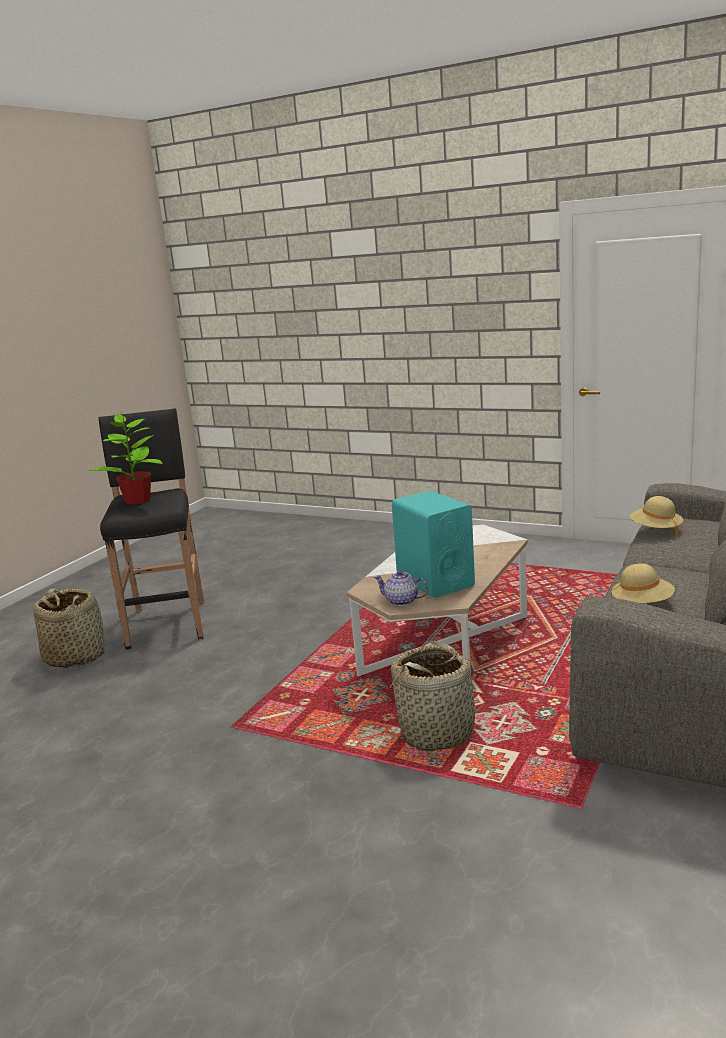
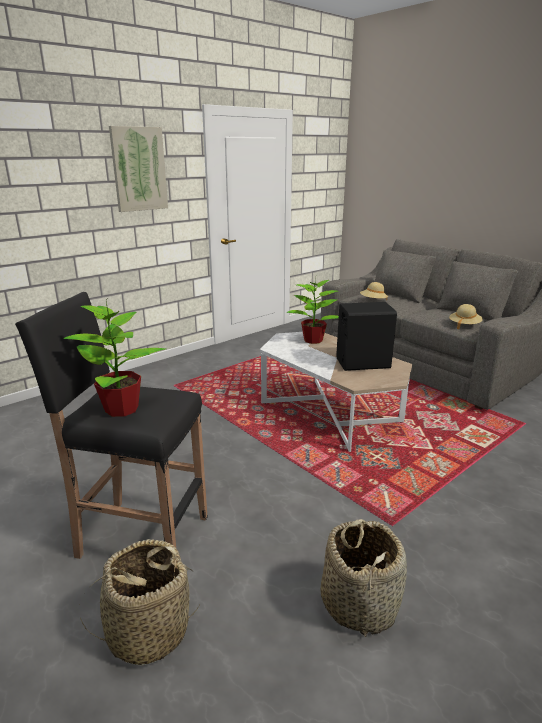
camera: 70 degrees left, 5 degrees up
(402, 601) = (387, 377): teapot -> none
(434, 581) = (362, 363): turquoise speaker -> black speaker
(438, 732) = (438, 442): basket -> basket (359, 603)
(462, 291) = (139, 169): none -> picture
(483, 544) = (313, 340): none -> potted plant

